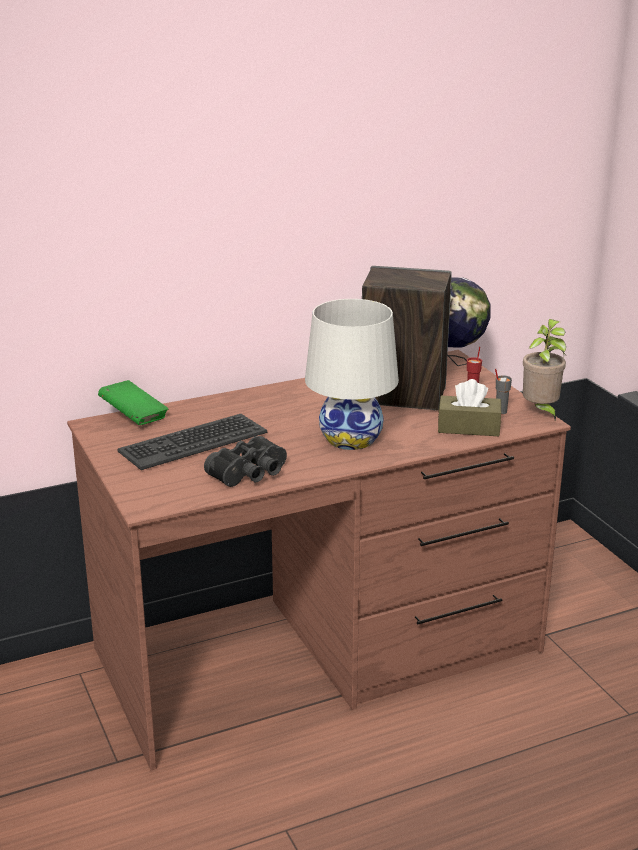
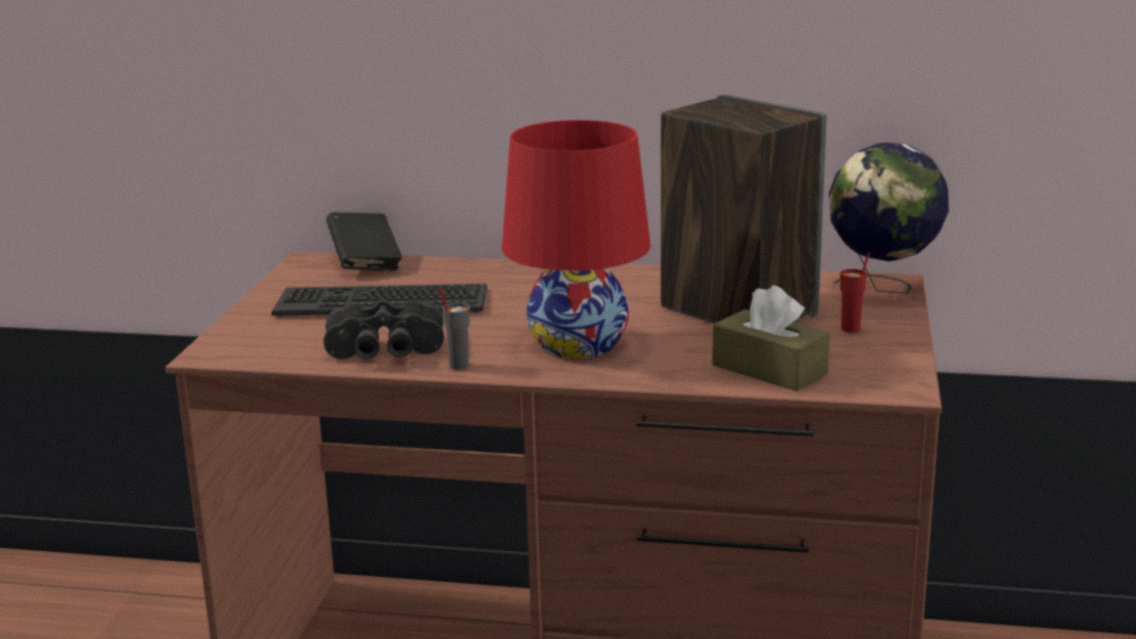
camera: 35 degrees right, 5 degrees down
(134, 417) = (365, 262): green book -> black book
(351, 439) = (578, 344): white table lamp -> red table lamp
(500, 411) = (854, 361): grey cup -> grey cup (458, 365)
(541, 412) = (920, 376): potted plant -> none

